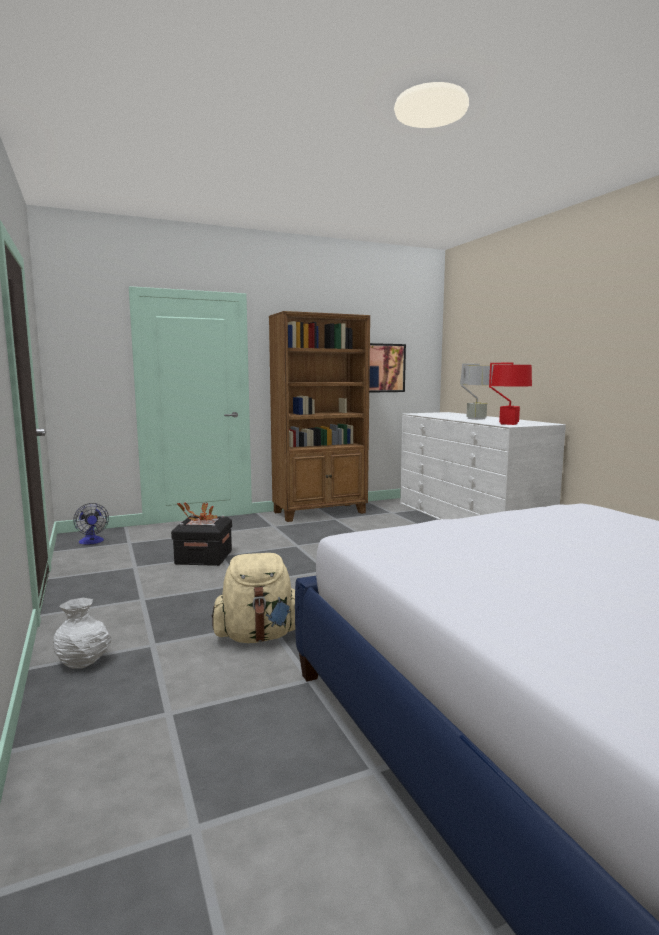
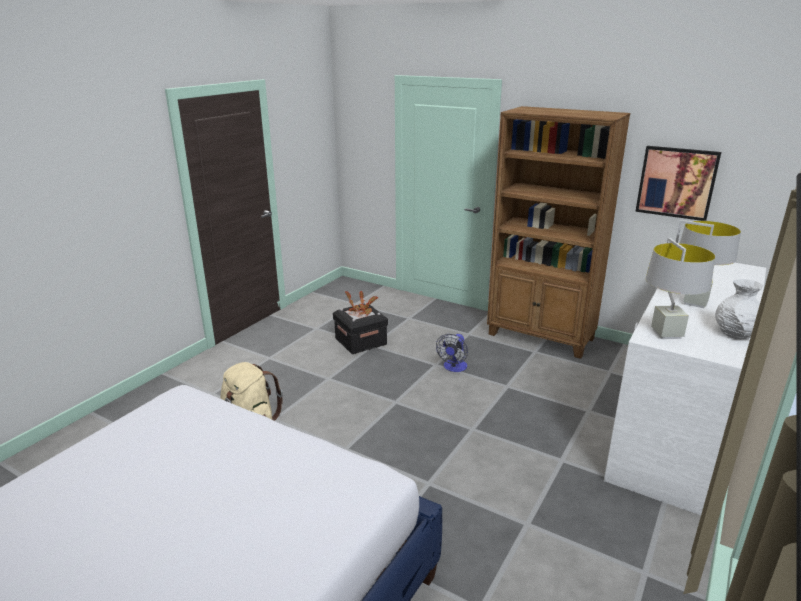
camera: 55 degrees right, 15 degrees up
(83, 661) = (178, 384): white vase -> white vase (737, 334)
(92, 542) = (341, 293): fan -> fan (454, 368)
(508, 424) = (666, 334): red table lamp -> grey table lamp

